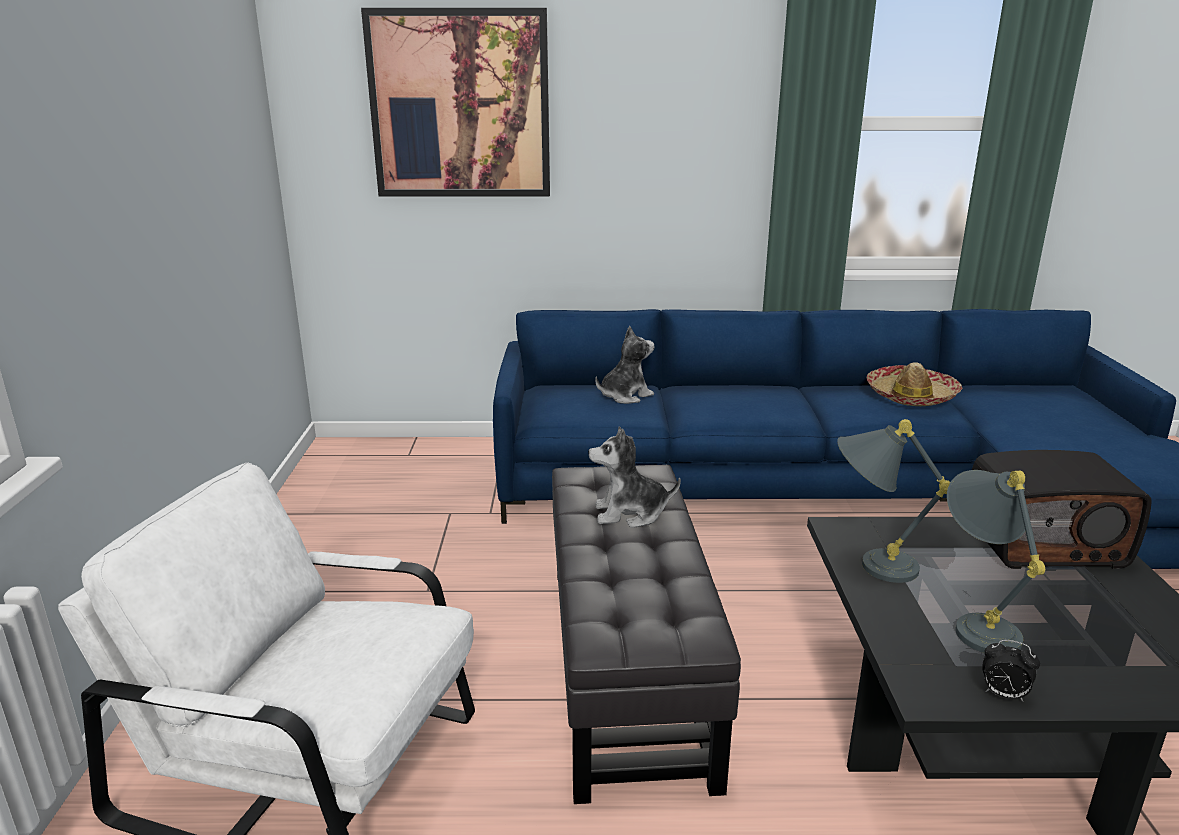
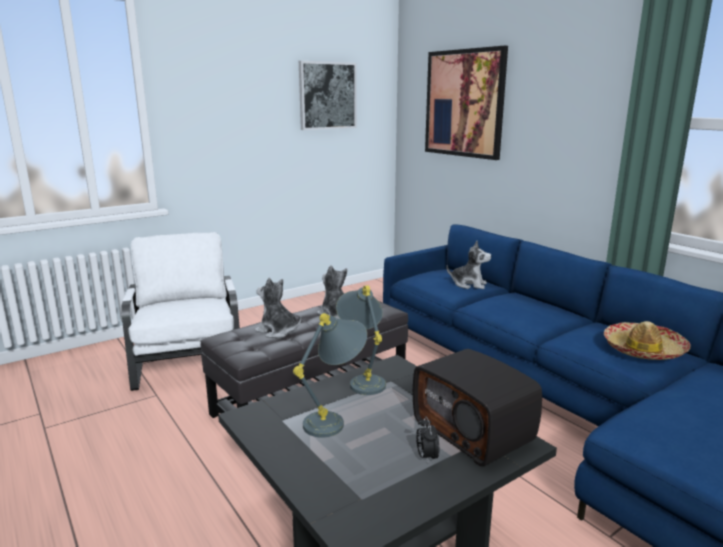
camera: 55 degrees right, 5 degrees down
(204, 101) = (327, 95): none -> picture
(631, 578) = (278, 331): none -> plush toy
(1003, 695) = (264, 437): alarm clock -> alarm clock (426, 457)

